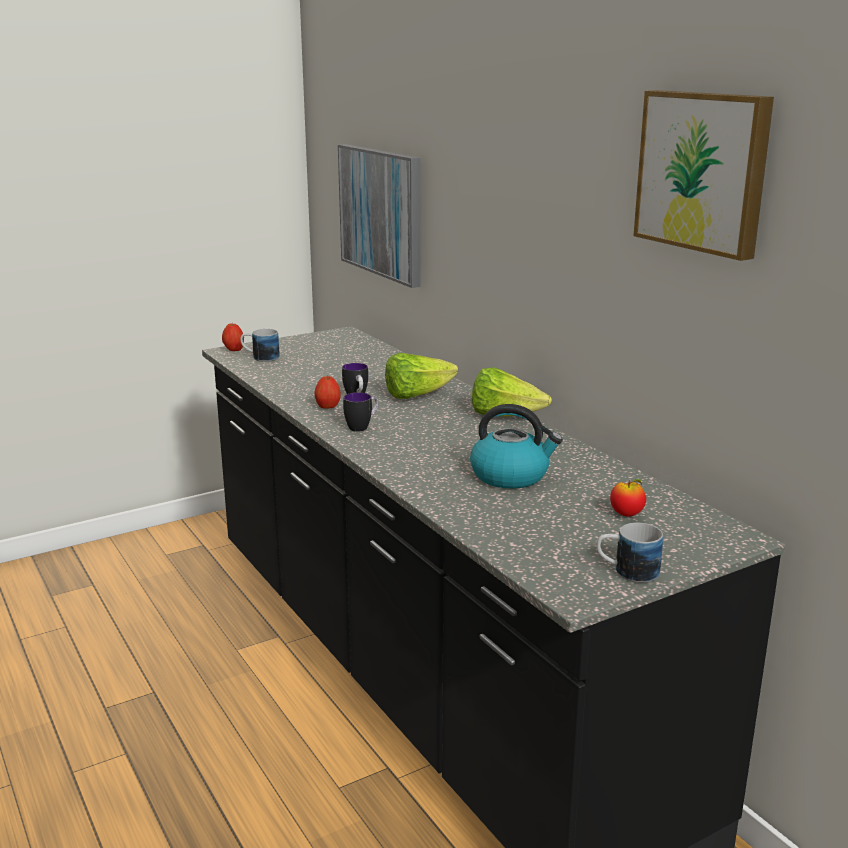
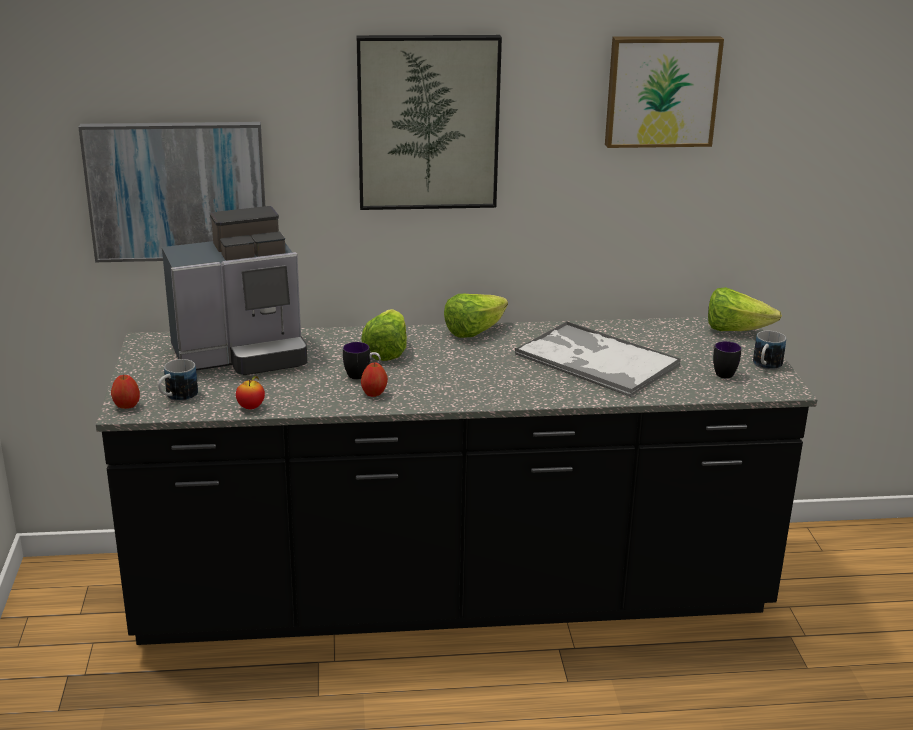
camera: 65 degrees left, 5 degrees up
(352, 358) = (243, 355): none -> coffee machine
(362, 427) = (441, 389): mug -> mug (721, 372)
(511, 475) = (595, 360): kettle -> tray
(512, 177) = (428, 122): none -> picture
(626, 514) = (686, 343): apple -> apple (251, 407)
(713, 538) = (735, 330): none -> lettuce

